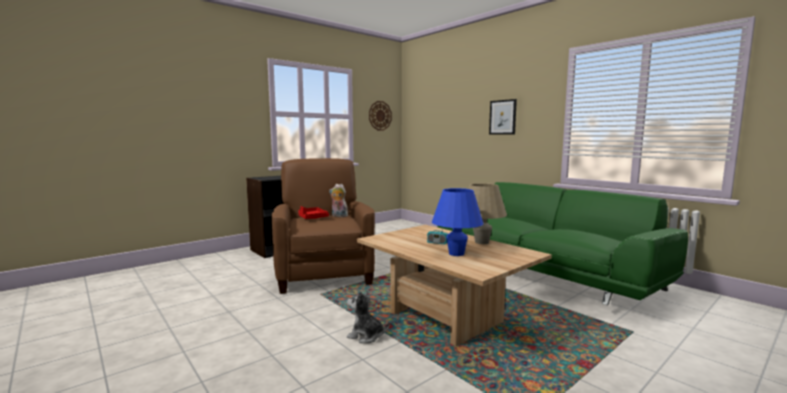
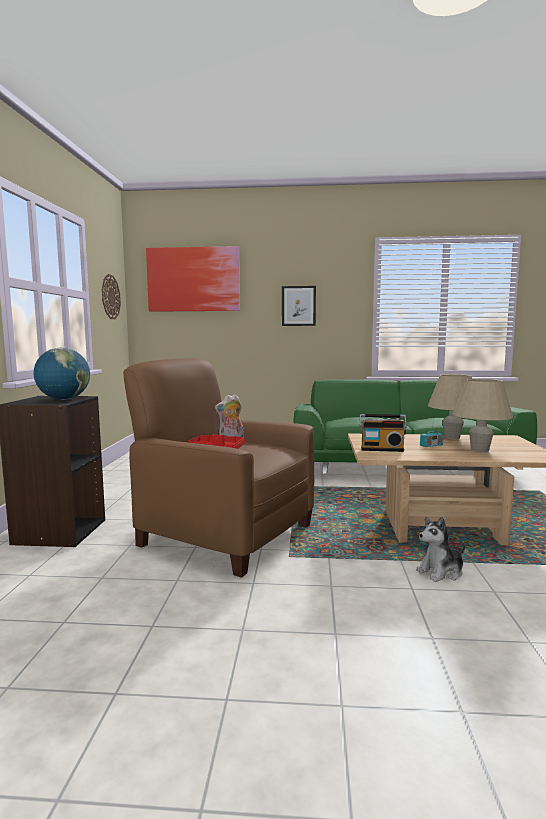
camera: 45 degrees left, 0 degrees up
(275, 178) = (64, 399): none -> globe
(396, 237) = (382, 449): none -> radio
(436, 100) = (193, 279): none -> picture
(456, 253) = (480, 450): blue table lamp -> beige table lamp

